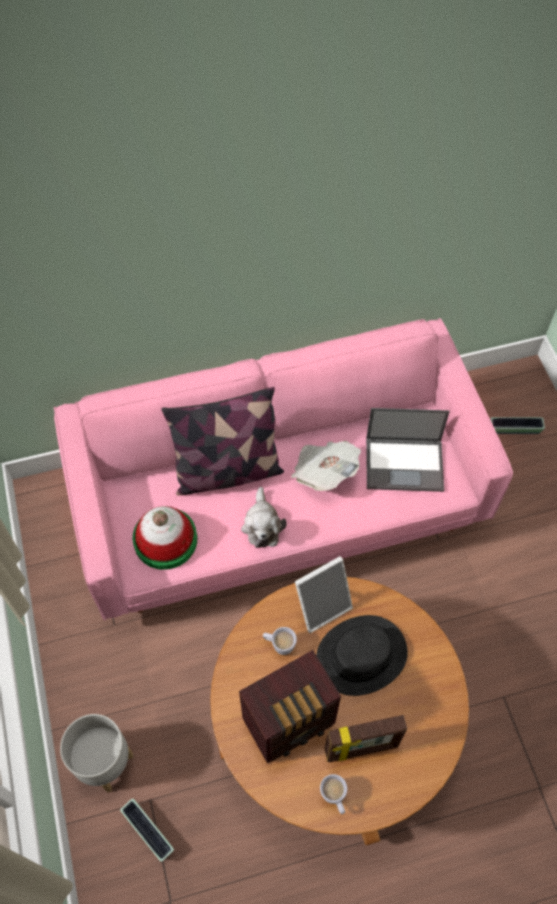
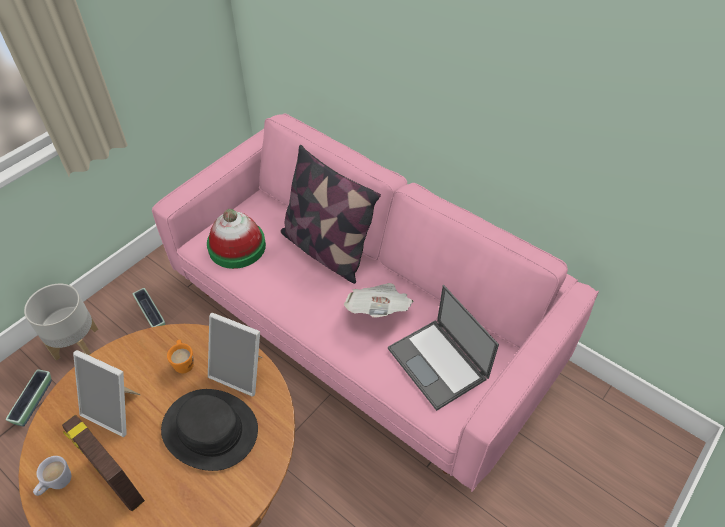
camera: 55 degrees right, 10 degrees down
(262, 525) = (295, 296): plush toy -> none
(279, 645) = (184, 362): white mug -> orange mug
(291, 722) = (115, 410): radio -> picture frame
(514, 430) = (601, 469): planter -> planter (151, 315)

